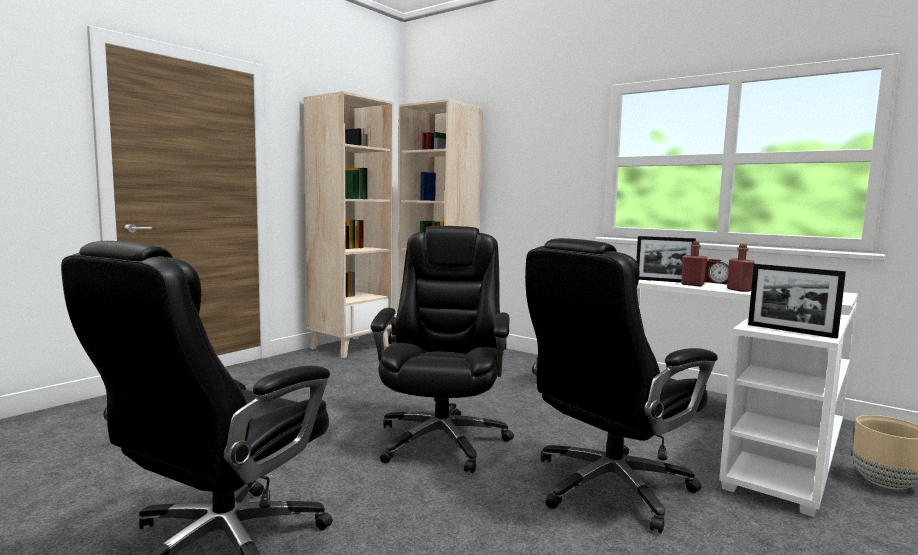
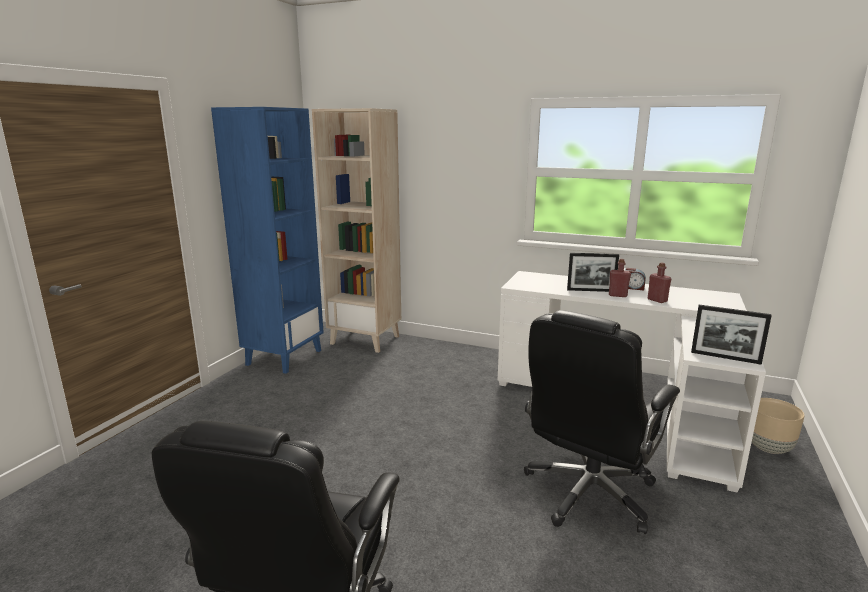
camera: 15 degrees left, 10 degrees up
(350, 347) = (284, 357): beige bookcase -> blue bookcase
(442, 440) = (432, 465): black office chair -> none

